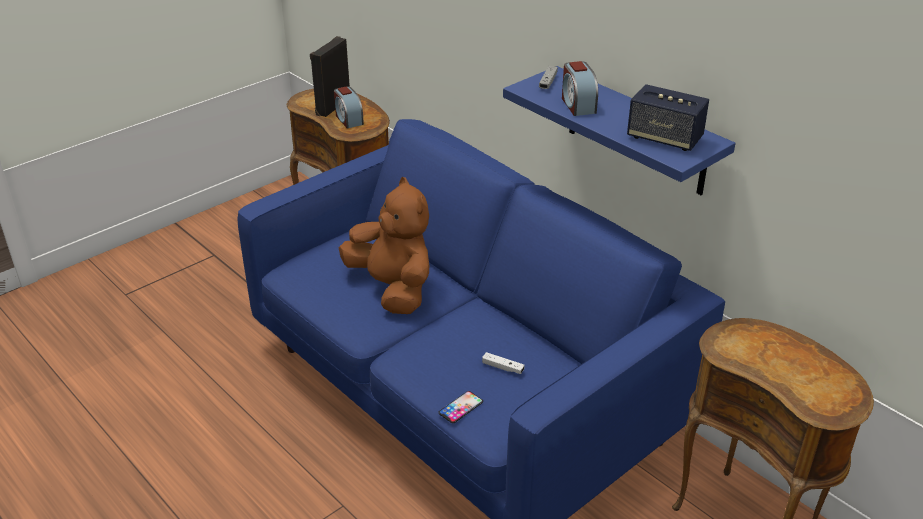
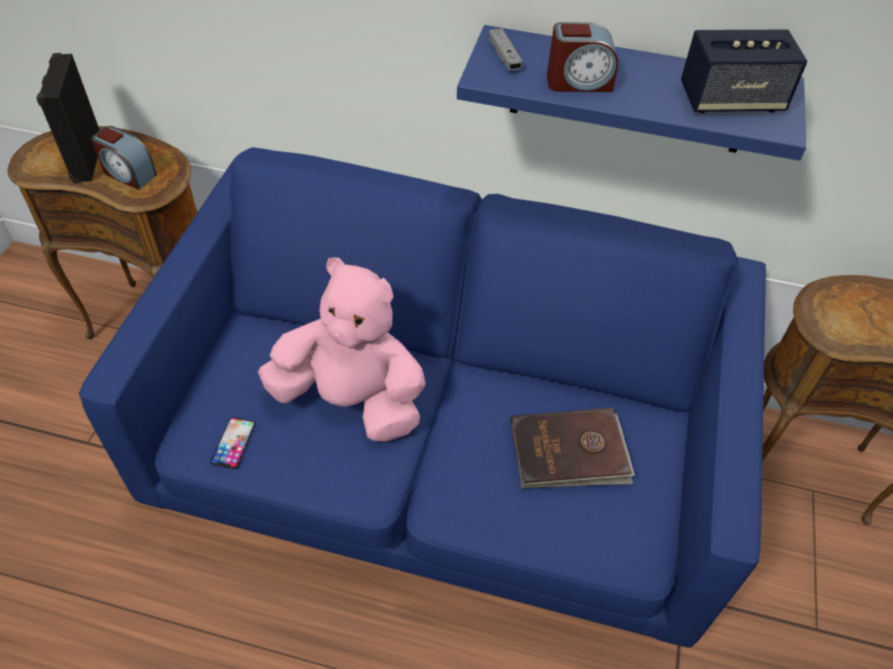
camera: 35 degrees left, 15 degrees up
(393, 288) = (352, 400): brown plush toy -> pink plush toy
(461, 407) = (573, 538): phone -> phone (233, 443)
(502, 367) = (569, 452): white game controller -> brown book
(577, 105) = (579, 82): alarm clock -> alarm clock turned 45 degrees counterclockwise

